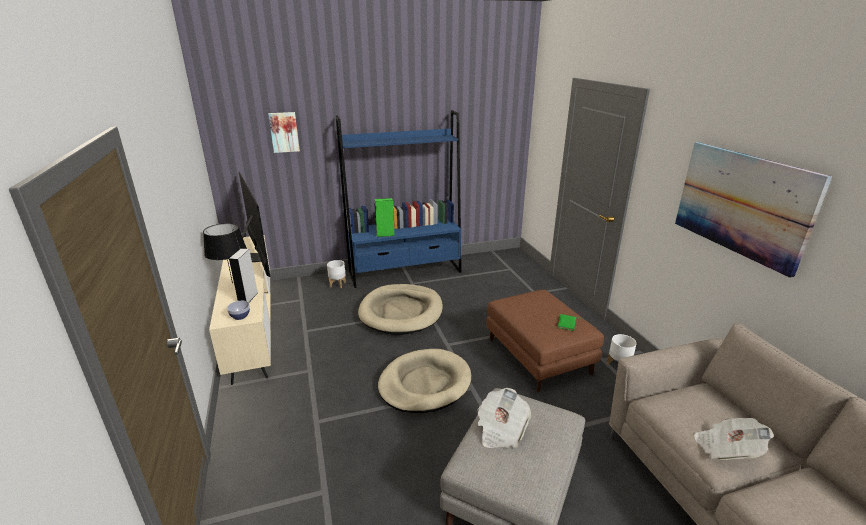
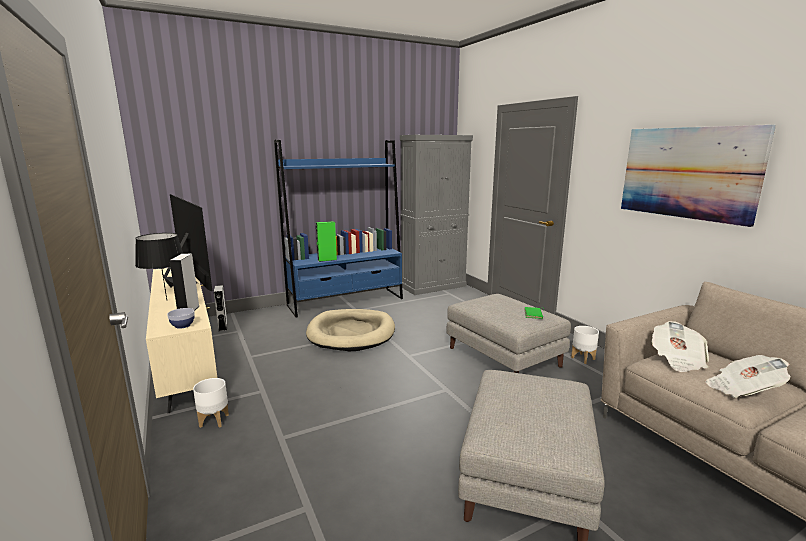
camera: 10 degrees left, 10 degrees down
(284, 132) = (220, 155): picture -> none
(288, 293) = (223, 327): none -> grey speaker
(337, 284) = (277, 316): white planter -> white planter (214, 420)
(424, 384) = (395, 391): beige dog bed -> none
(496, 258) = (433, 286): none -> grey cabinet
(500, 430) = (510, 401): newspaper -> newspaper (677, 360)
(539, 357) = (504, 358): brown ottoman -> grey ottoman

